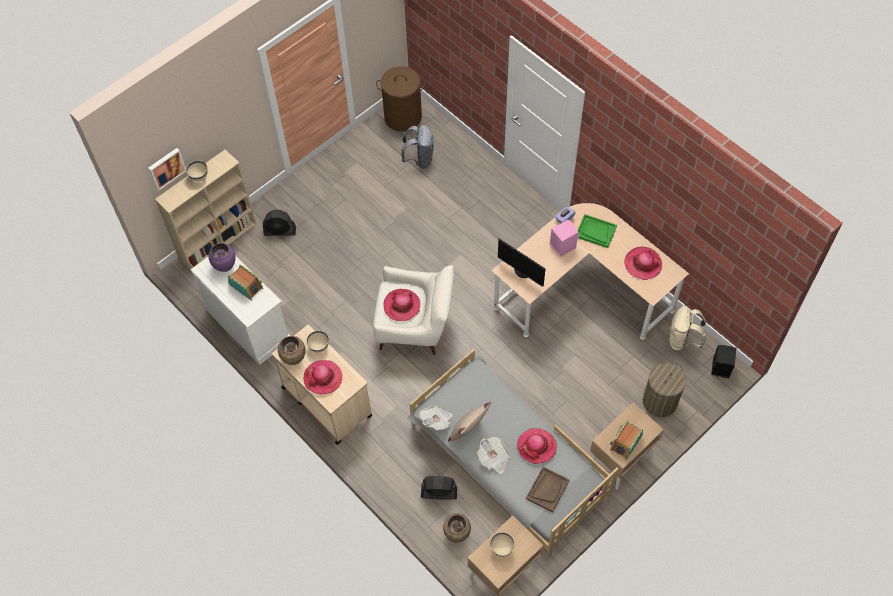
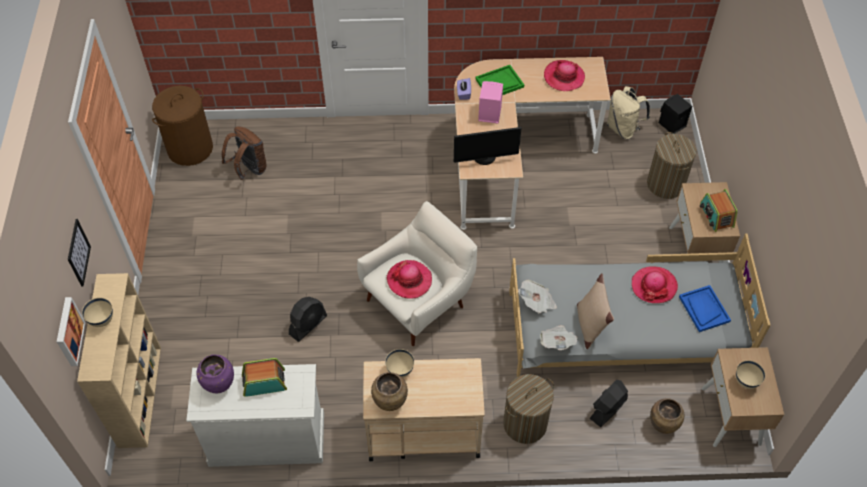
camera: 50 degrees left, 5 degrees down
(212, 128) = (78, 252): none -> picture
(280, 231) = (193, 333): black fan -> black fan (308, 325)
(323, 378) = (438, 392): hat -> none
(383, 452) = (525, 424): none -> laundry basket
(419, 159) = (249, 169): grey backpack -> brown backpack
(493, 459) = (637, 327): newspaper -> newspaper (537, 302)
(547, 489) = (704, 309): brown tray -> blue tray

